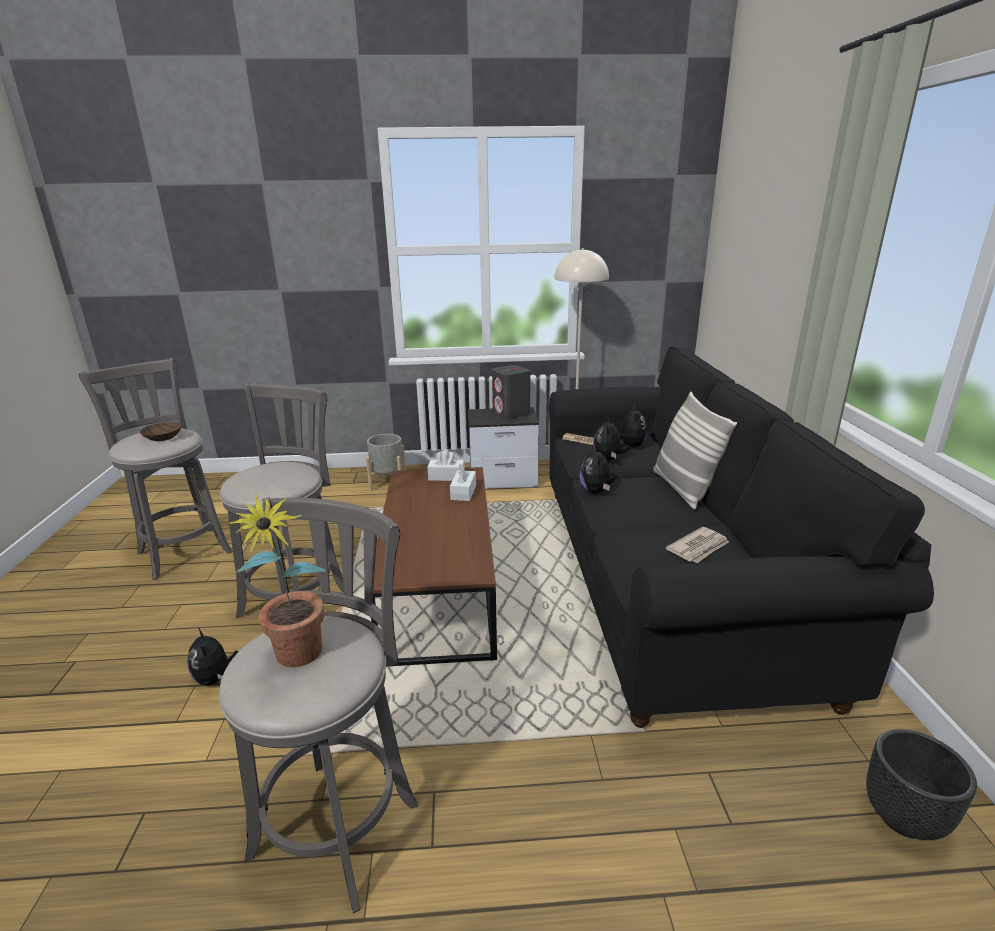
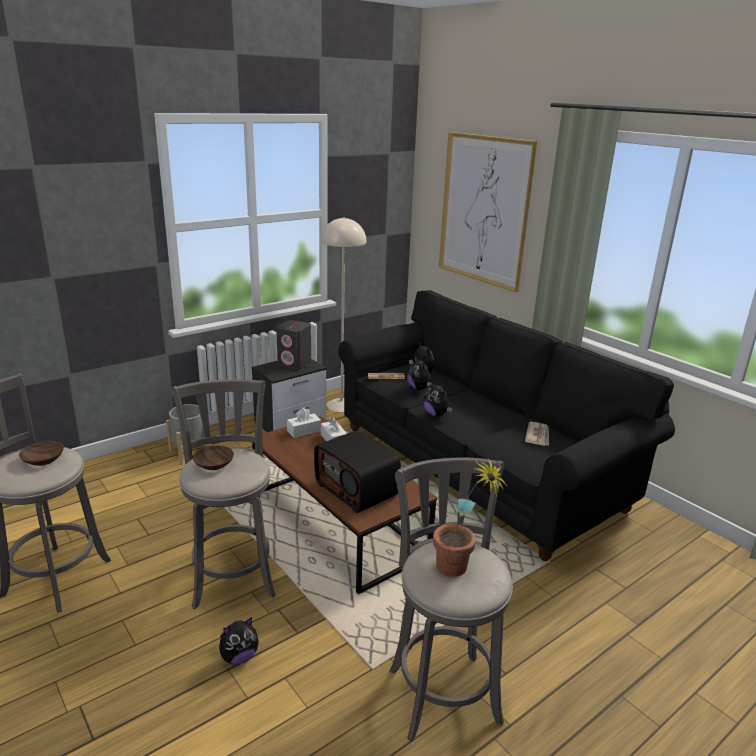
camera: 35 degrees left, 0 degrees up
(215, 678) = (239, 657): plush toy -> plush toy turned 60 degrees counterclockwise
(263, 472) = (214, 464): none -> brown bowl
(422, 546) = (358, 489): none -> radio
(683, 489) = (485, 399): pillow -> none
(767, 240) = (484, 210): none -> picture
(904, 818) = (684, 551): black planter -> none

